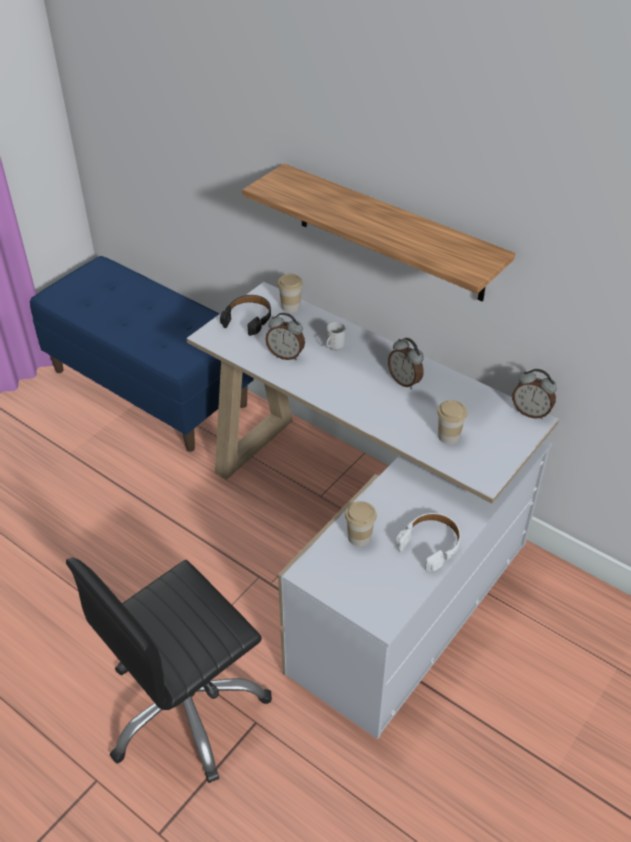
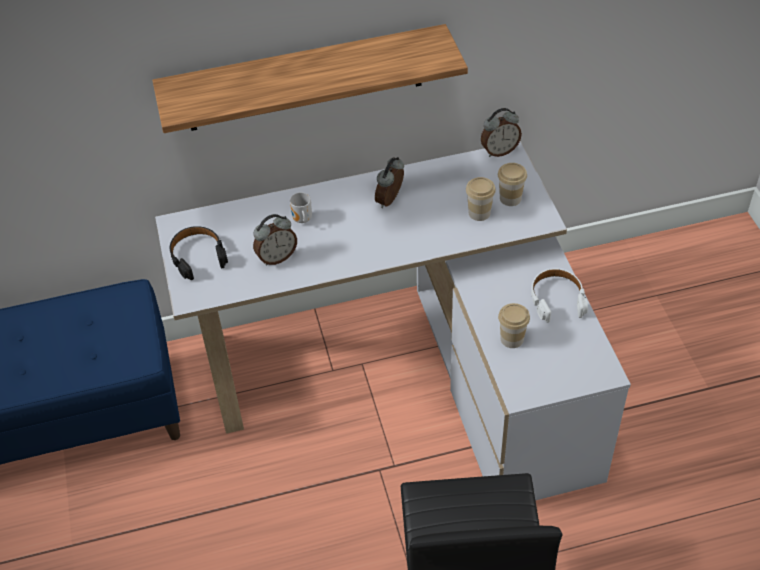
camera: 50 degrees left, 5 degrees up
(290, 307) = (214, 218): cup -> cup (510, 198)
(405, 381) = (391, 200): alarm clock -> alarm clock turned 120 degrees clockwise

